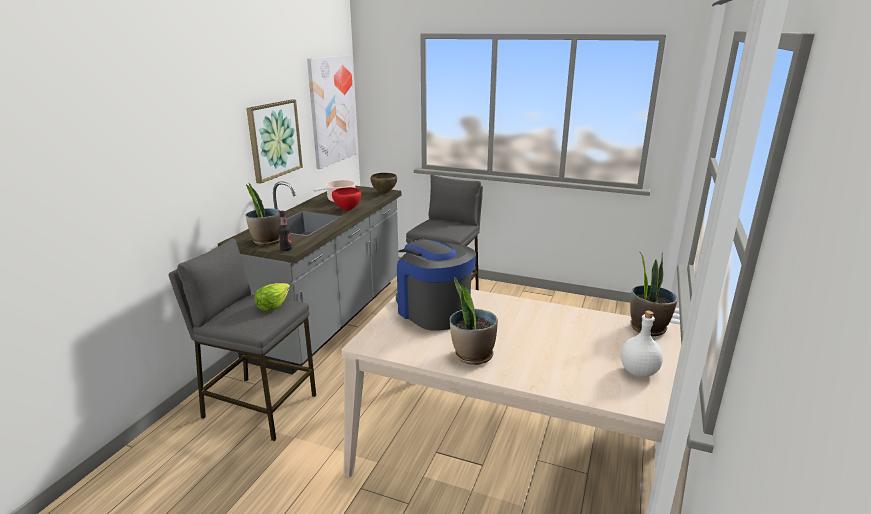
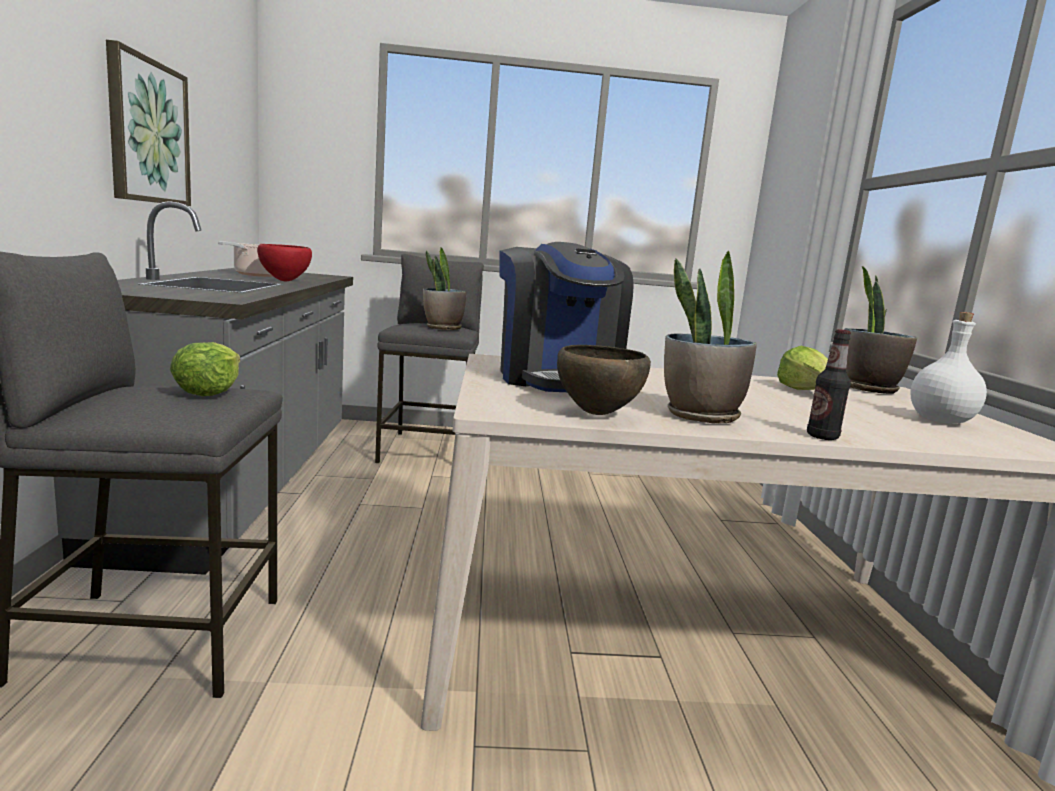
camera: 25 degrees left, 10 degrees down
(267, 241) = (158, 291): potted plant -> potted plant (442, 328)
(286, 249) = (213, 298): bottle -> bottle (822, 437)
(331, 110) = (230, 136): picture -> none
(384, 193) = (327, 276): brown bowl -> brown bowl (597, 414)
(433, 311) = (557, 379): coffee machine -> coffee machine turned 135 degrees counterclockwise
(587, 330) = (806, 391): none -> lettuce

